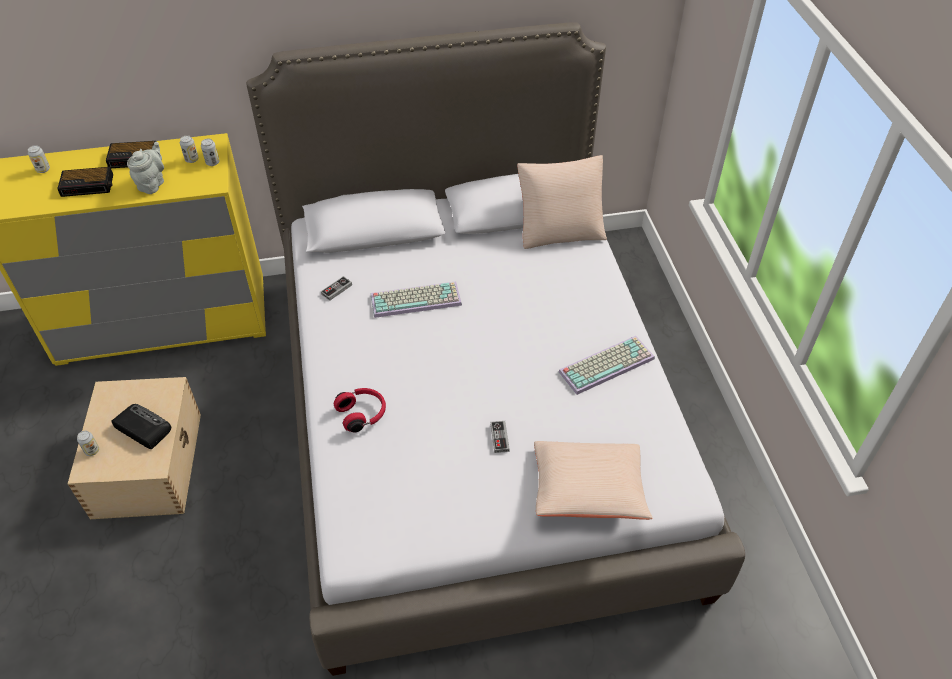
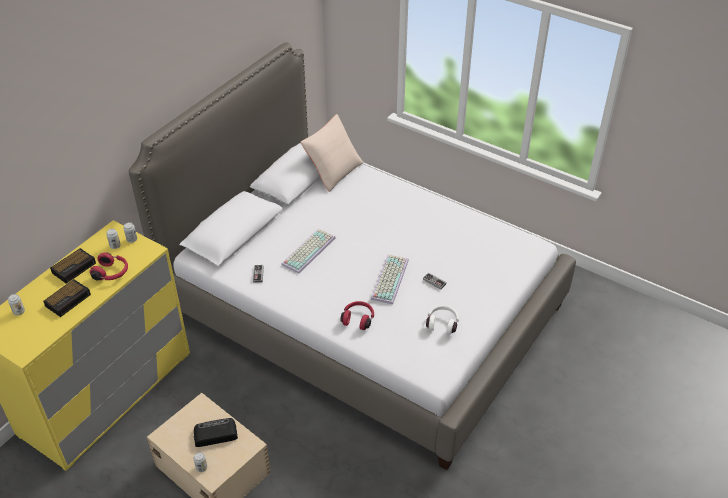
camera: 45 degrees left, 5 degrees down
(152, 184) = (112, 273): grey teapot -> red headphones
(438, 494) = (442, 323): none -> white headphones
(588, 490) = (498, 275): beige pillow -> none
(606, 363) = (437, 218): keyboard -> keyboard (389, 278)

